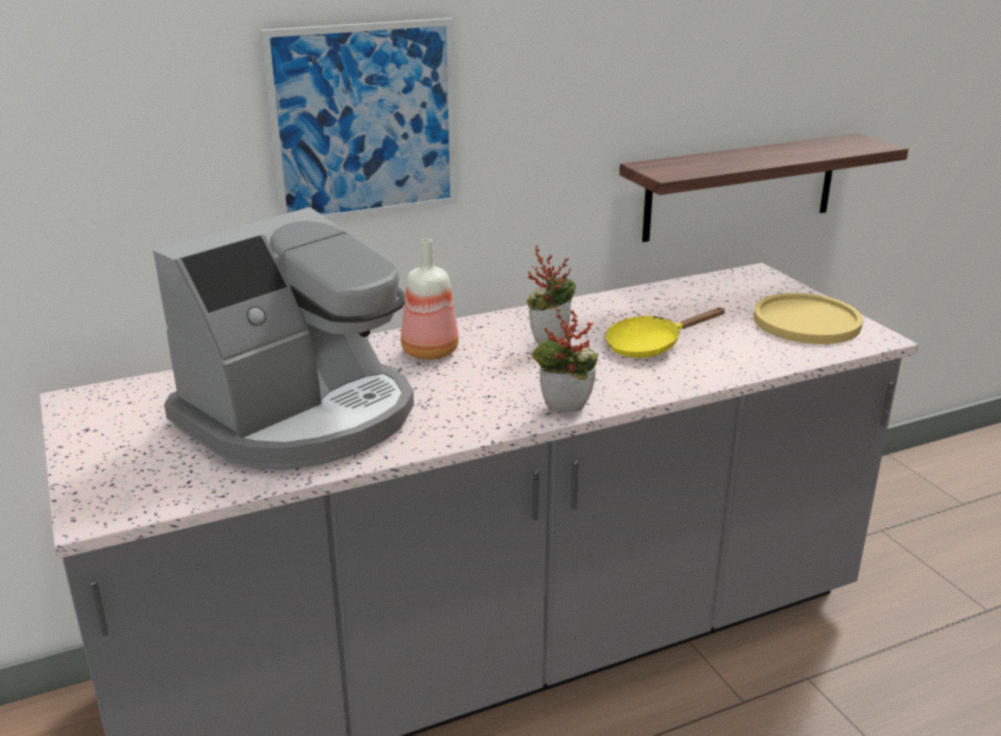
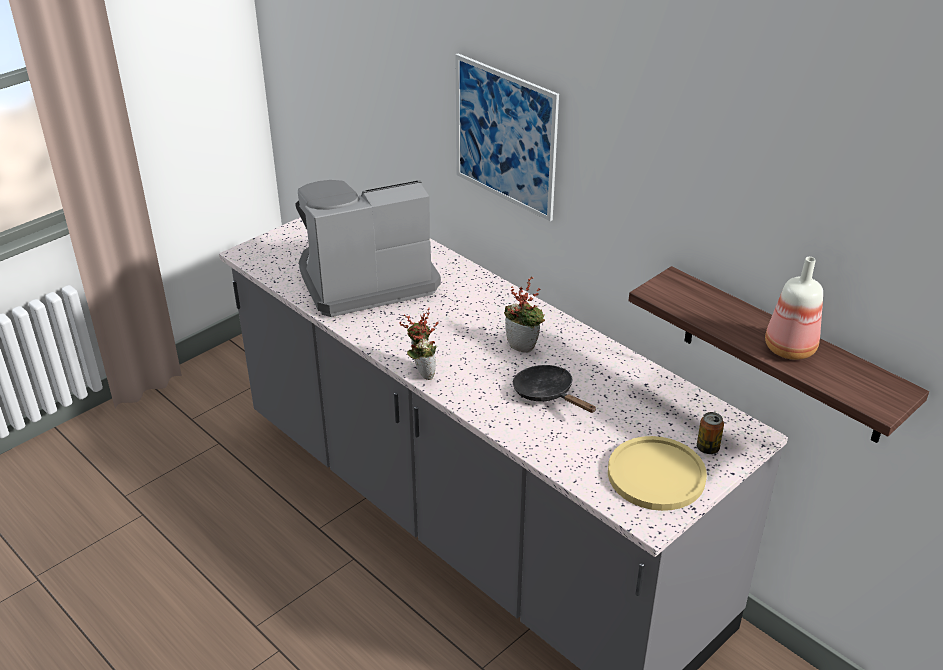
camera: 70 degrees right, 10 degrees up
(301, 416) = (365, 279): coffee machine -> coffee machine turned 135 degrees clockwise
(430, 353) = (474, 301): bottle -> bottle (788, 349)
(649, 346) = (547, 394): yellow frying pan -> black frying pan
(770, 293) = (707, 448): none -> can

